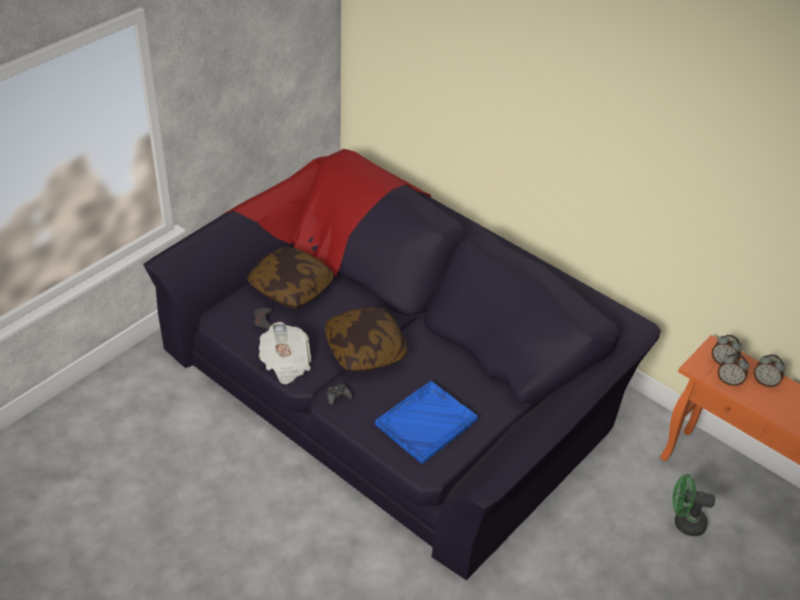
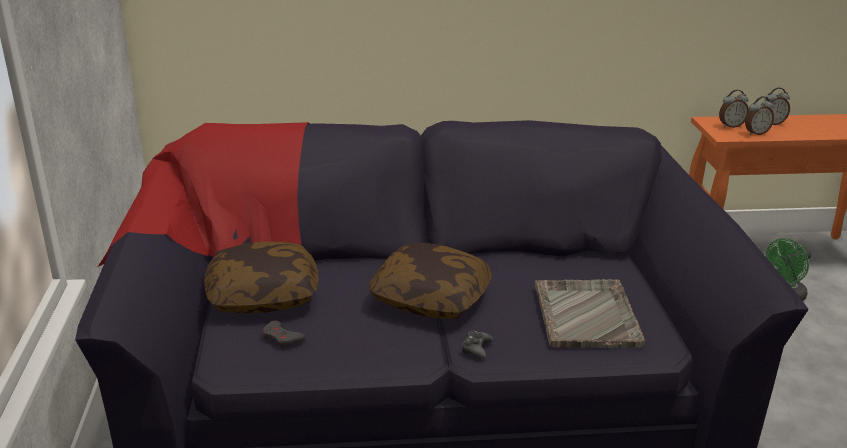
camera: 45 degrees left, 15 degrees down
(285, 363) = (374, 357): newspaper -> none
(427, 422) = (586, 315): blue tray -> grey tray

